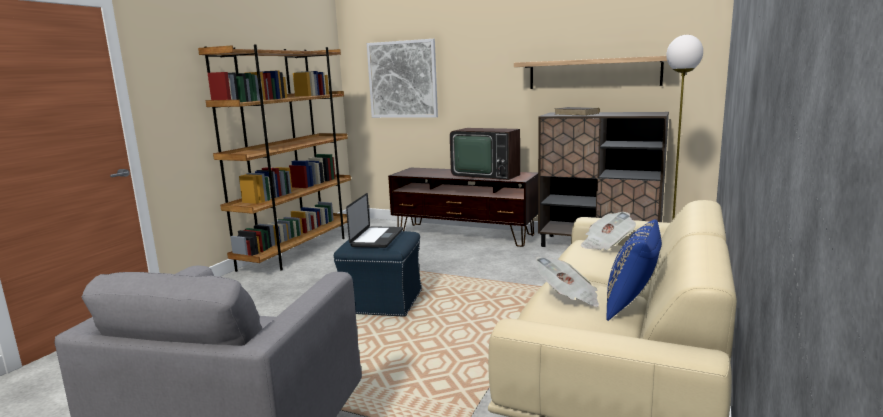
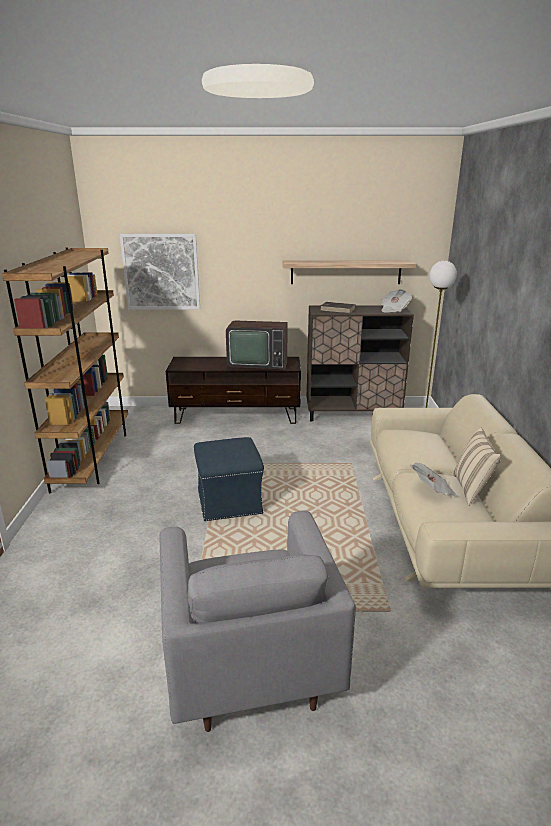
camera: 25 degrees left, 10 degrees up
(377, 238) = (227, 450): laptop -> none
(606, 244) = (411, 433): newspaper -> newspaper (394, 310)
(632, 306) = (472, 489): blue pillow -> beige pillow

